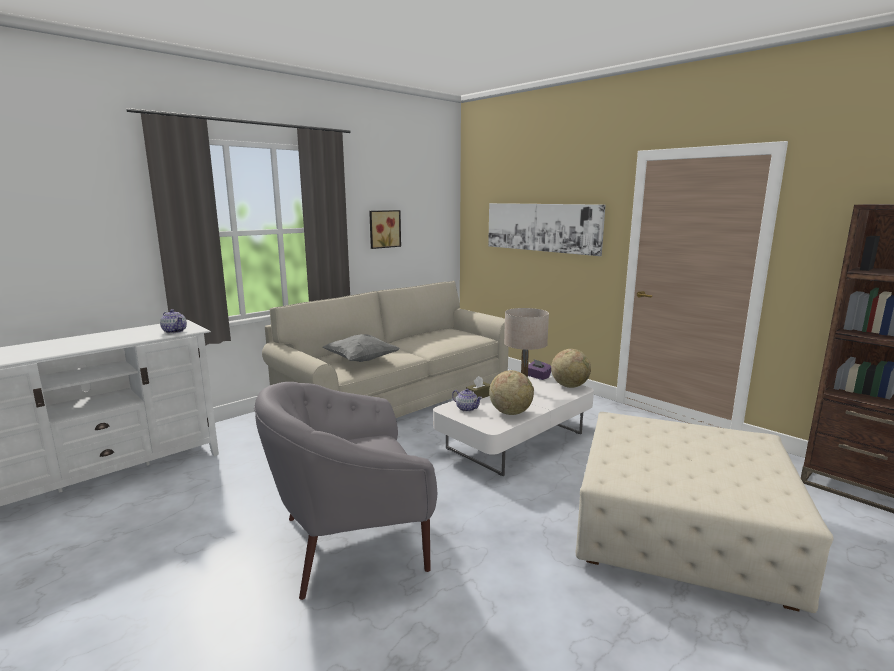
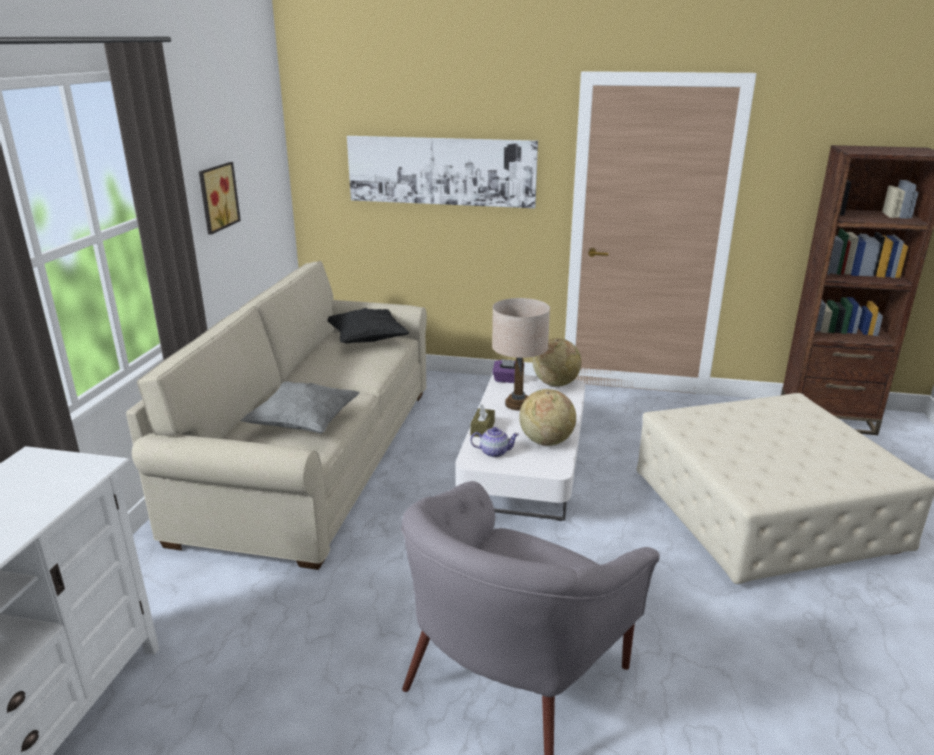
camera: 35 degrees left, 10 degrees up
(174, 331) = (66, 480): teapot -> none
(460, 334) = (367, 340): none -> black pillow

